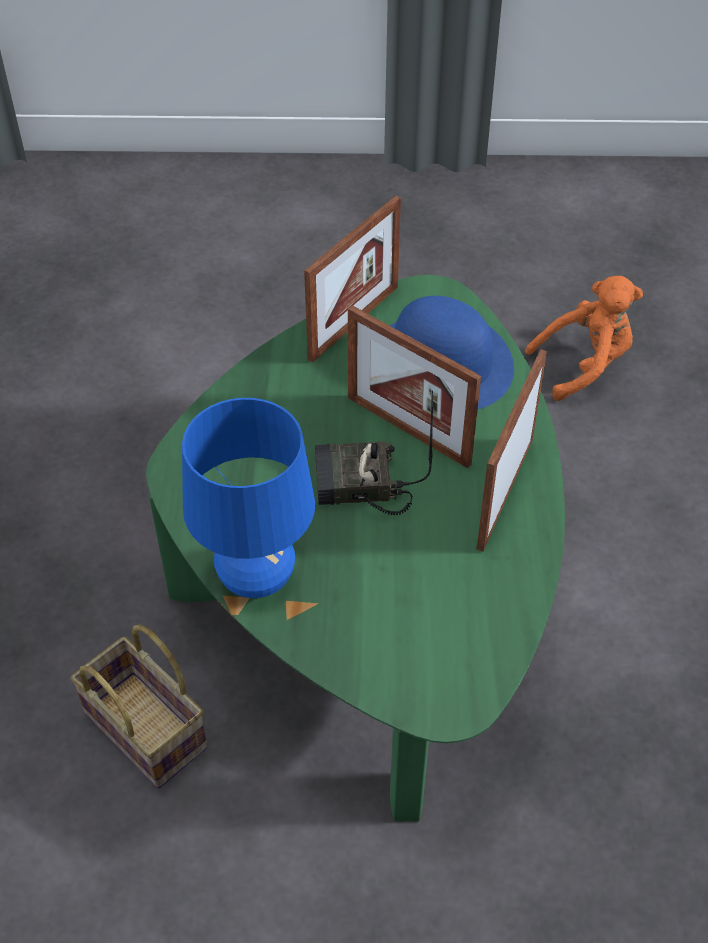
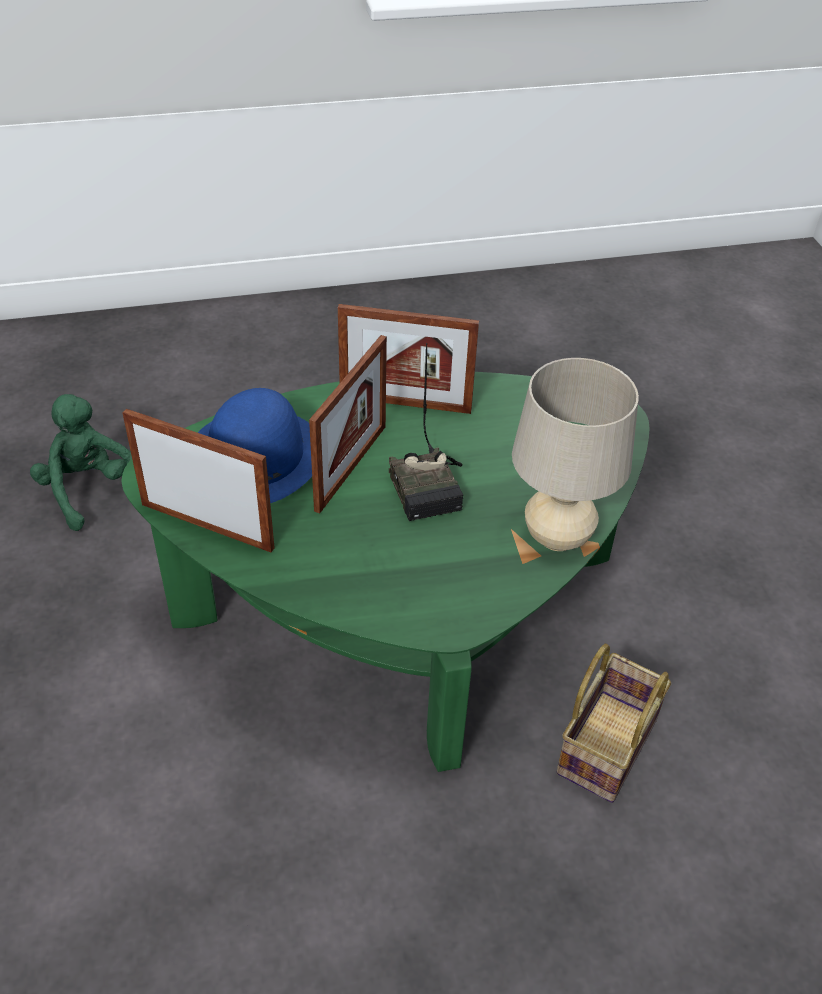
camera: 105 degrees left, 5 degrees down
(256, 578) = (557, 537): blue table lamp -> beige table lamp
(584, 365) = (90, 491): orange plush toy -> green plush toy

